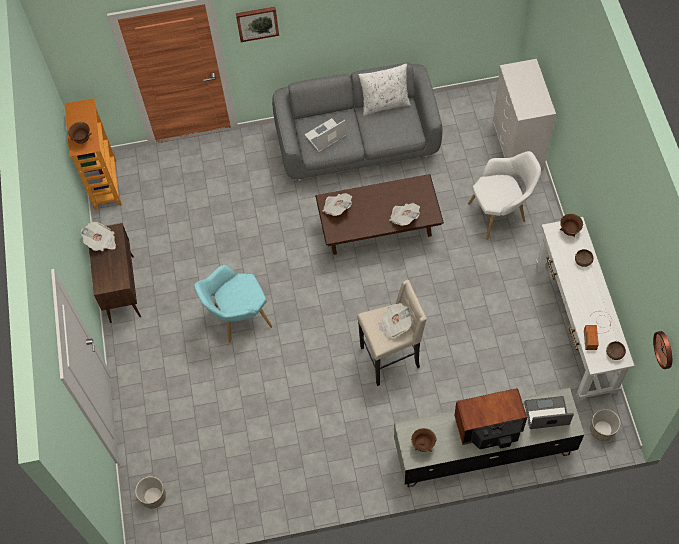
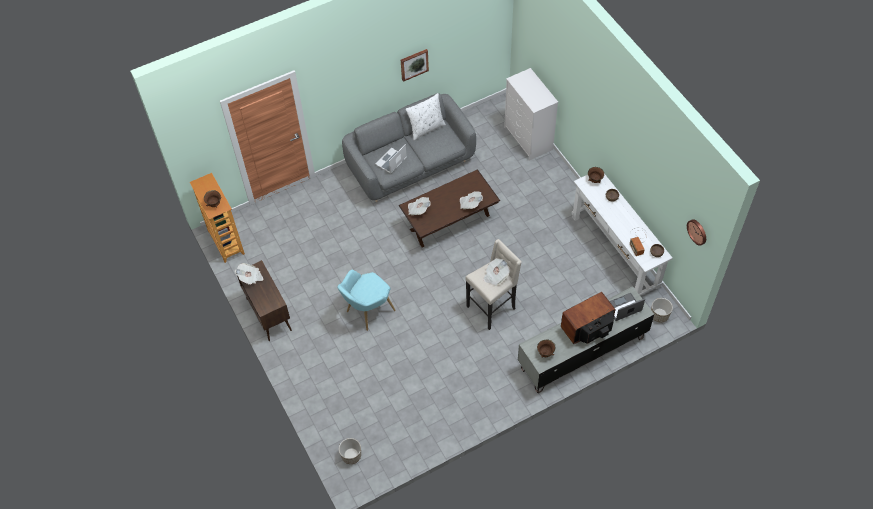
camera: 20 degrees left, 5 degrees down
(257, 23) = (327, 85): picture -> picture (414, 64)
(501, 213) = (533, 187): white armchair -> none

